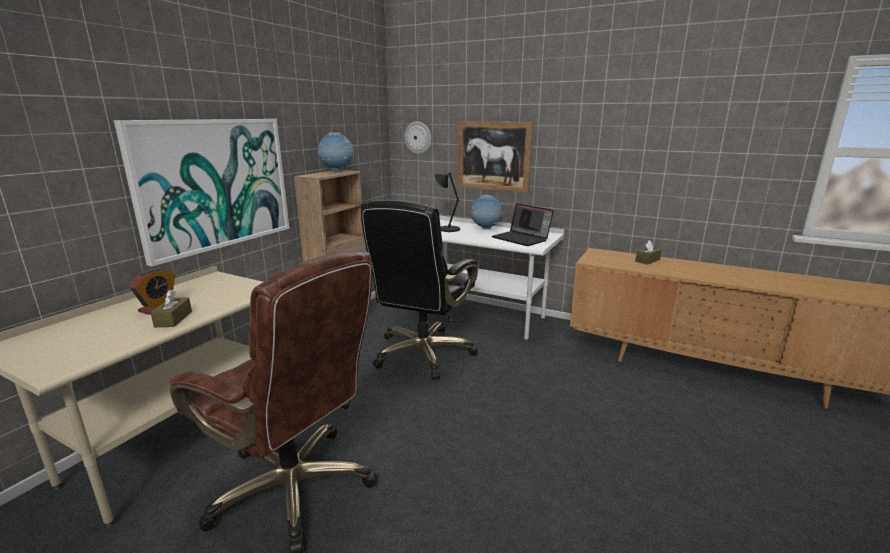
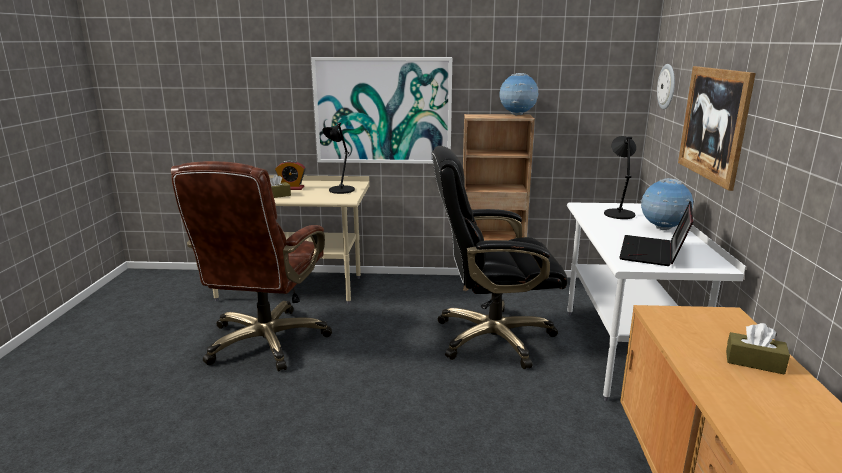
camera: 65 degrees right, 0 degrees up
(227, 286) = (340, 190): none -> black table lamp

